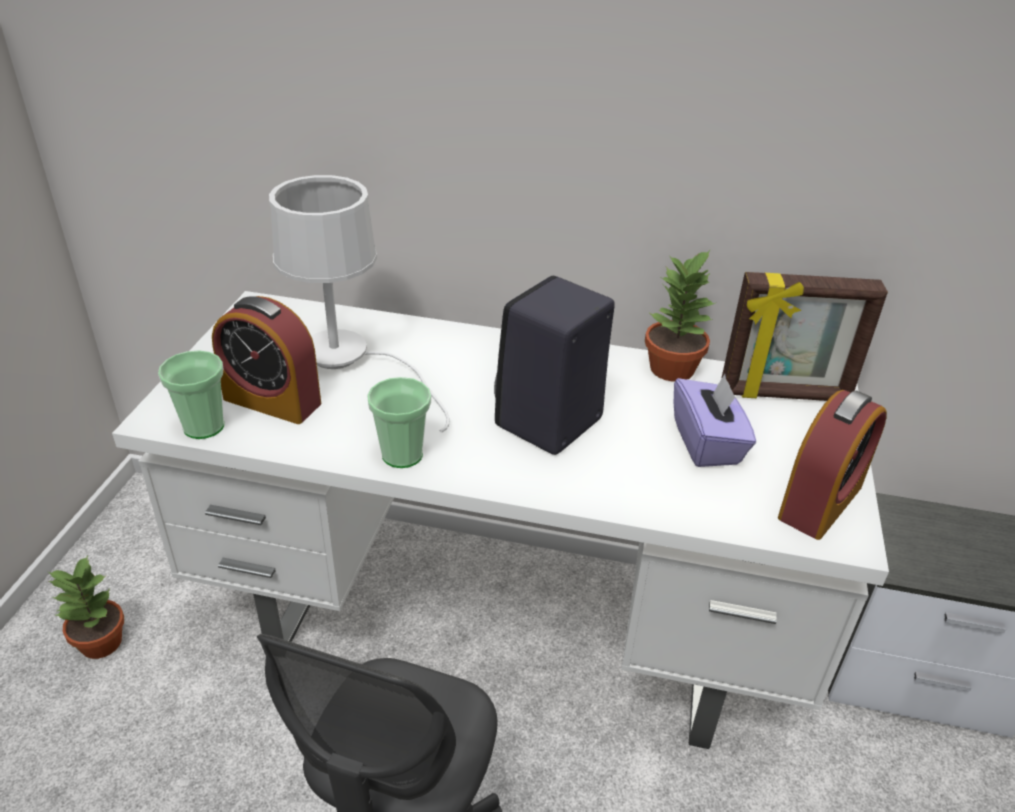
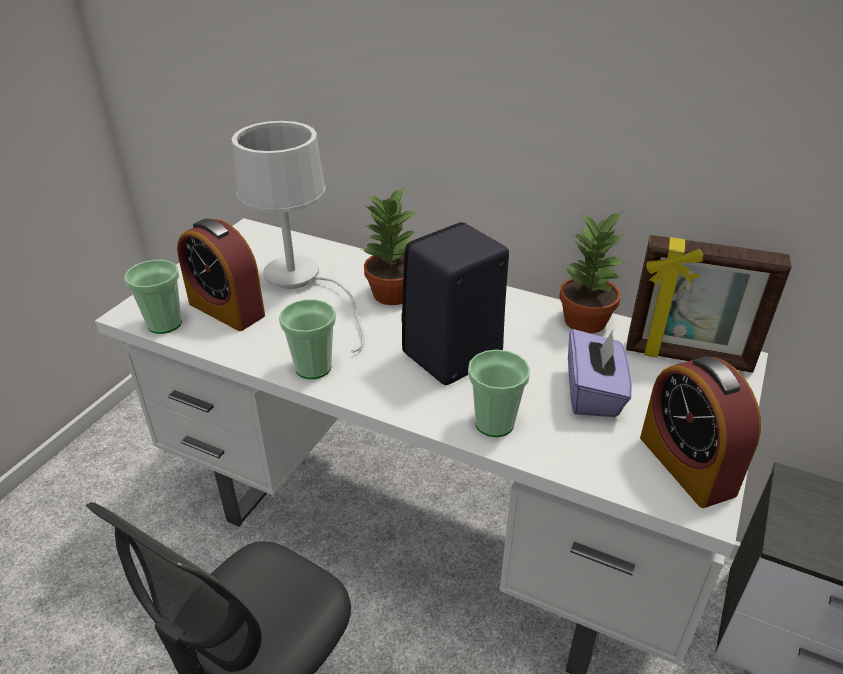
camera: 15 degrees right, 0 degrees up
(100, 643) = (106, 490): potted plant -> potted plant (391, 294)
(620, 488) = (494, 423): none -> cup
(820, 502) = (686, 465): alarm clock -> alarm clock turned 105 degrees clockwise

